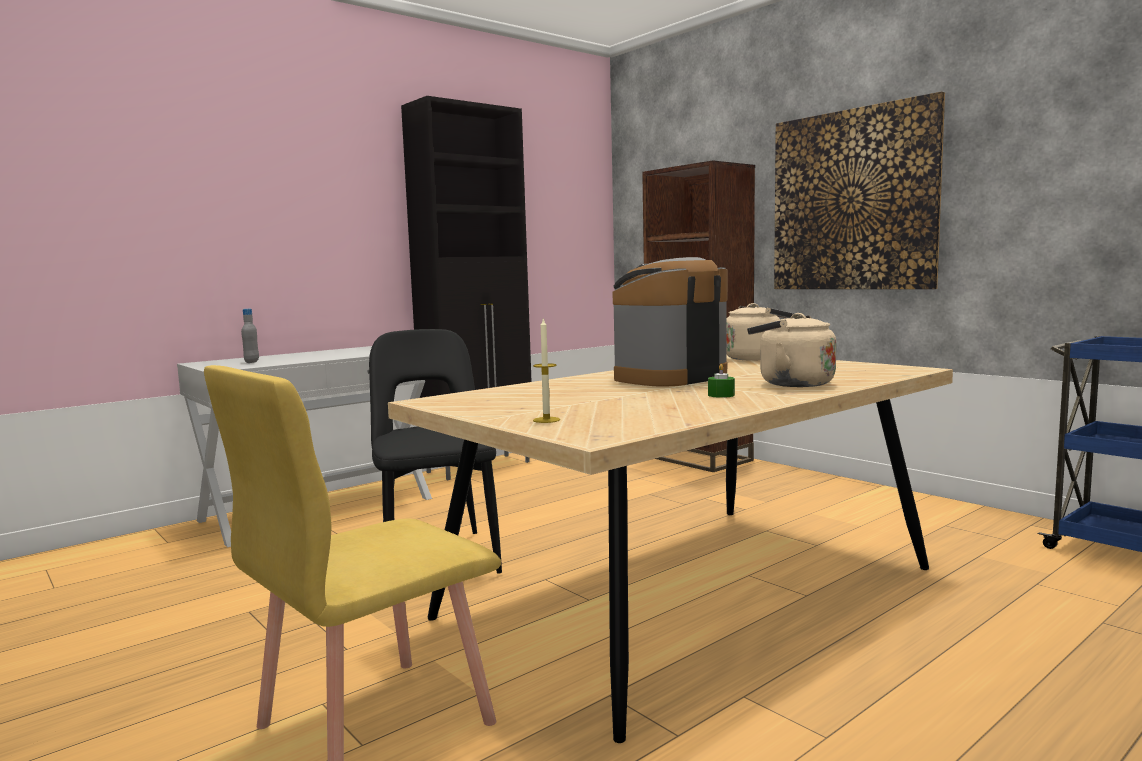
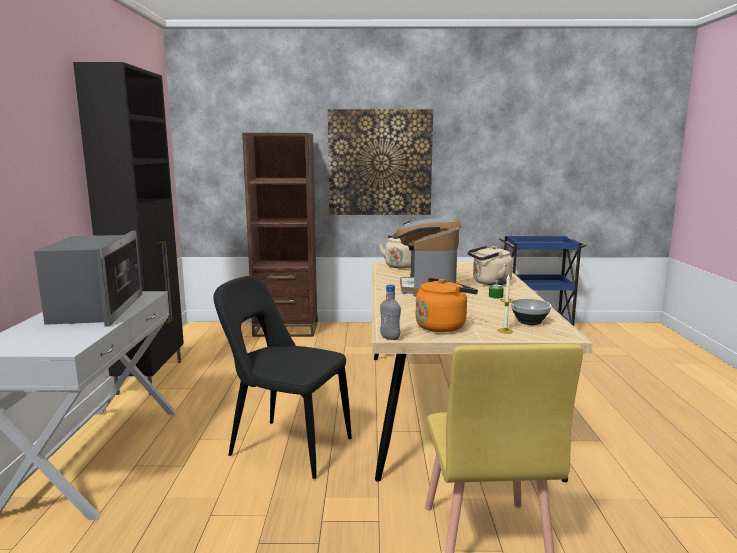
camera: 50 degrees left, 5 degrees up
(252, 362) = (55, 335): grey bottle -> grey bottle (390, 338)
(334, 354) = (96, 309): none -> microwave
(507, 404) = (443, 326): none -> orange kettle
(622, 420) = (529, 322): none -> bowl

